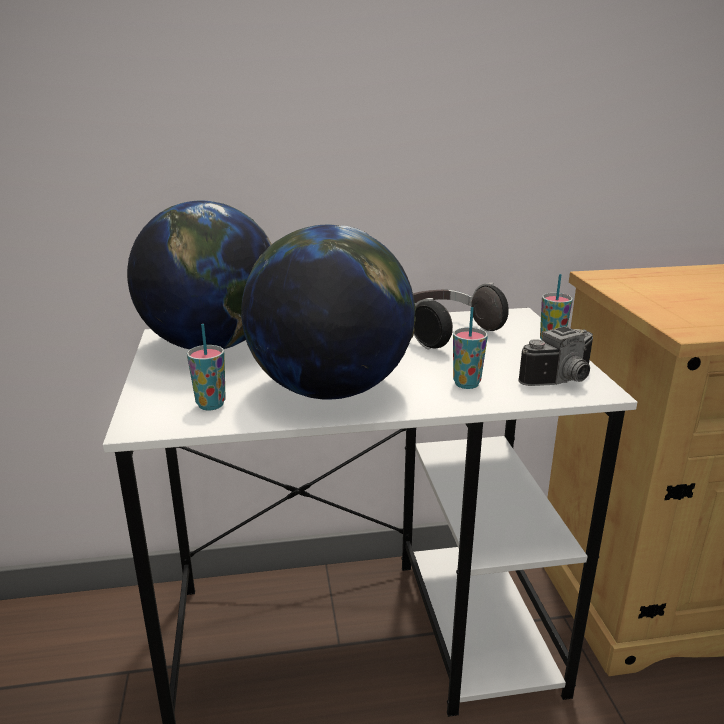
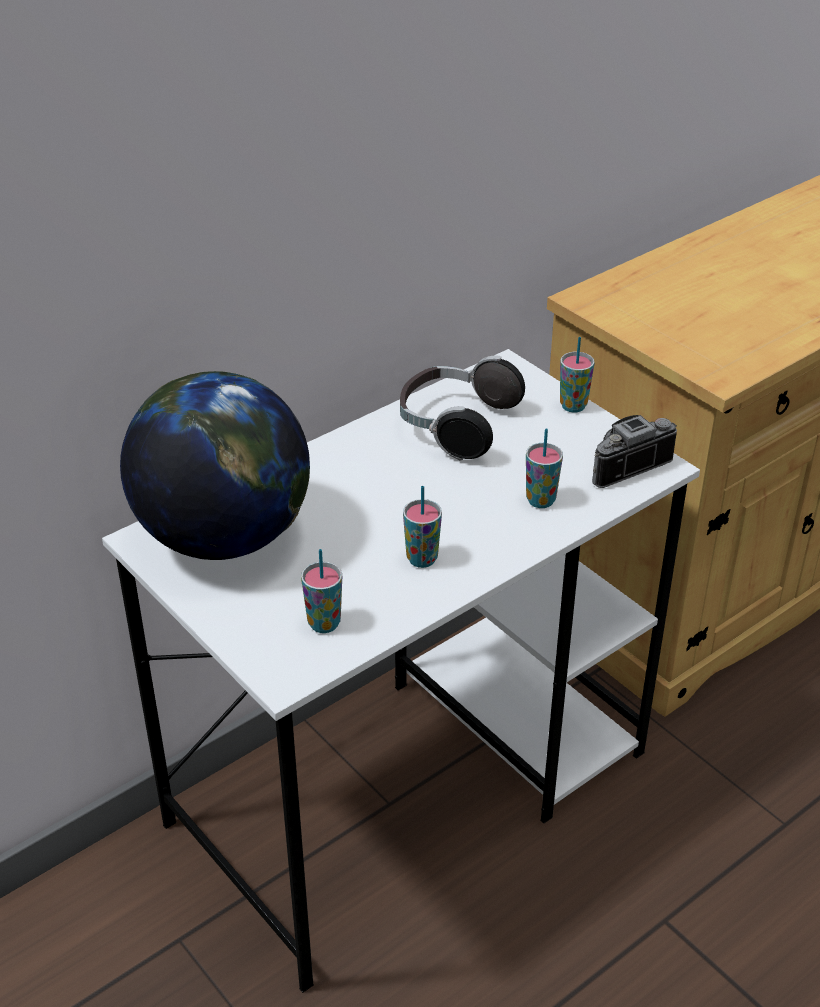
camera: 30 degrees left, 15 degrees up
(330, 391) = (422, 559): globe -> cup
(564, 381) = (623, 464): camera -> camera turned 150 degrees counterclockwise

